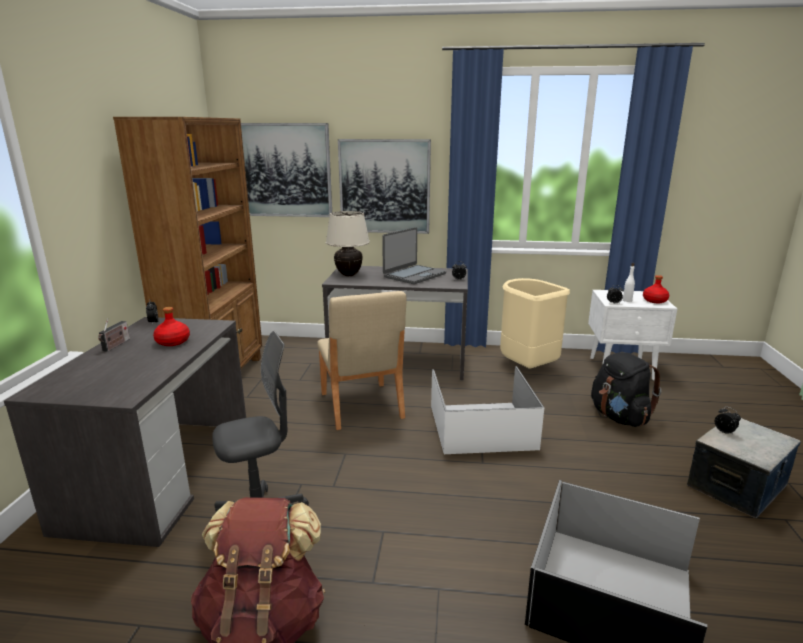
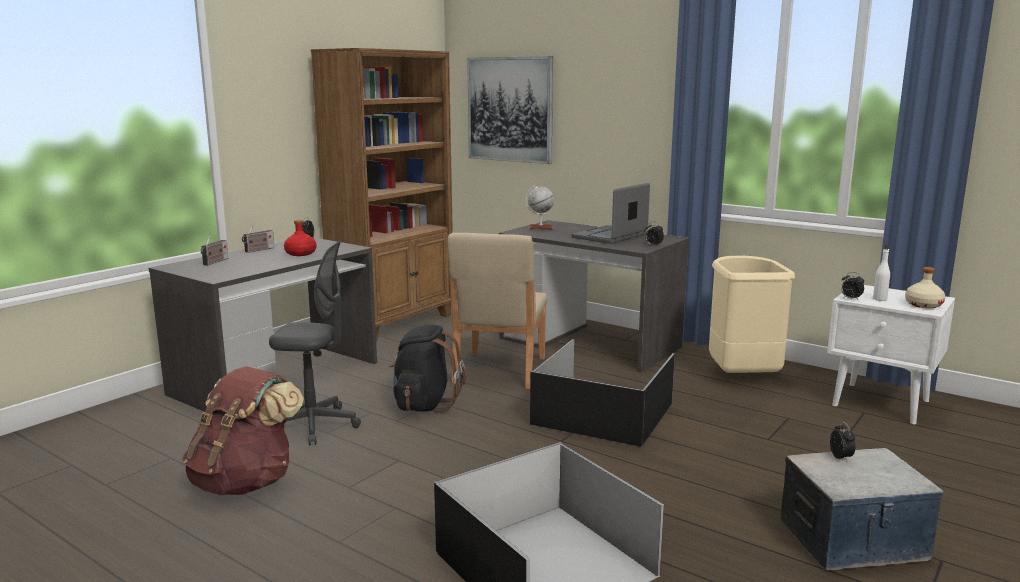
camera: 30 degrees right, 5 degrees down
(86, 373) = (215, 262): none -> radio
(348, 275) = (540, 228): beige table lamp -> globe
(384, 186) = (607, 130): picture -> none
(414, 275) = (610, 236): laptop -> laptop turned 150 degrees clockwise
(483, 427) = (605, 414): white storage box -> black storage box
(619, 417) = (793, 445): black backpack -> black backpack (424, 405)
(654, 301) = (923, 305): red bottle -> beige bottle

